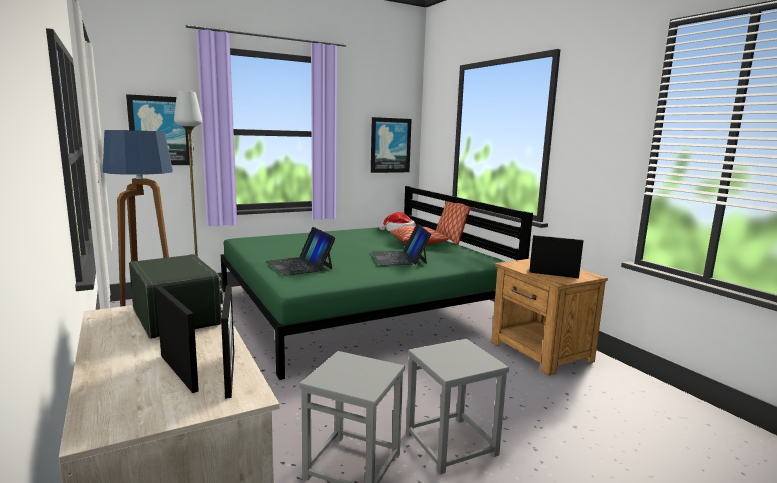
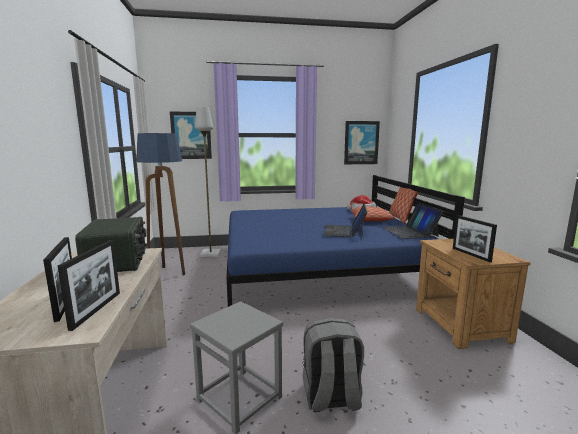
camera: 20 degrees right, 0 degrees up
(300, 265) = (264, 231): laptop -> laptop (409, 232)
(361, 307) = (320, 267): green bed -> blue bed
(451, 444) = (331, 398): grey stool -> grey backpack
(553, 275) = (471, 254): picture frame -> picture frame turned 150 degrees counterclockwise

